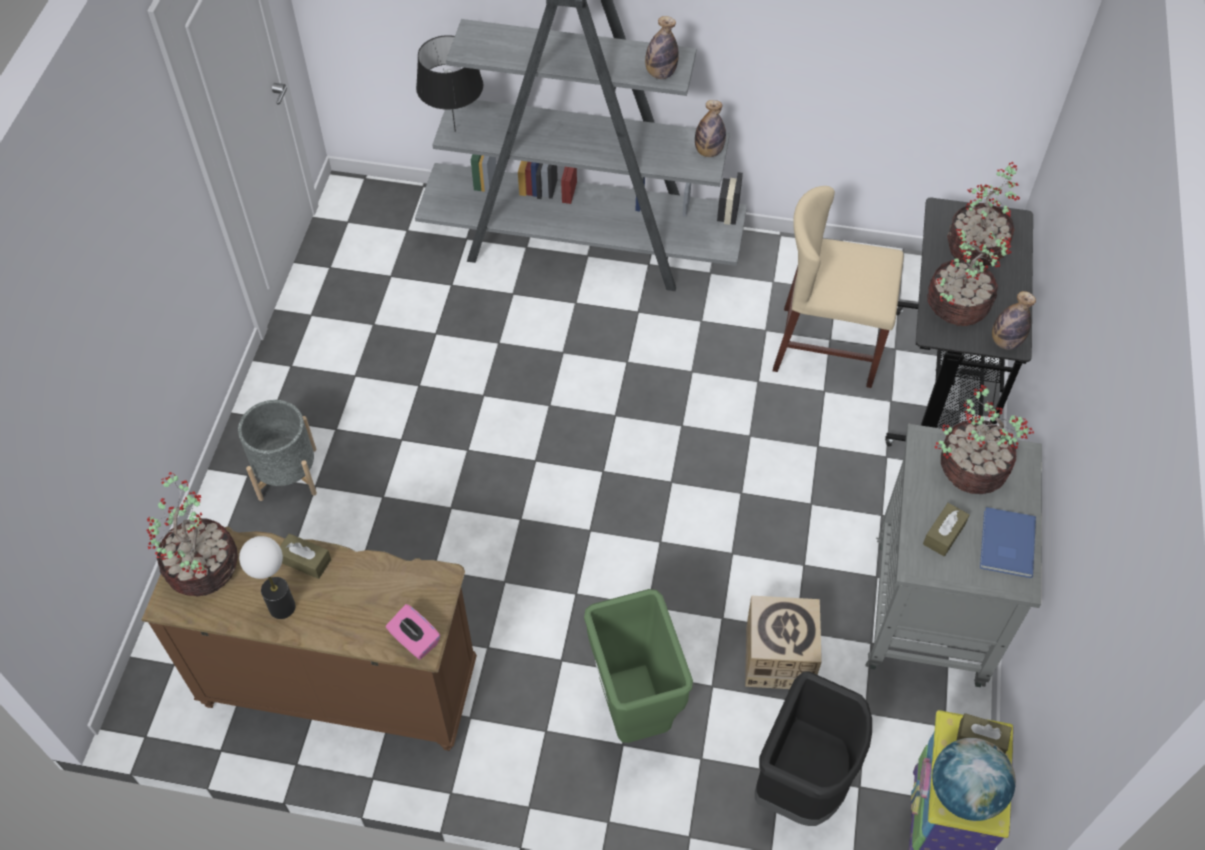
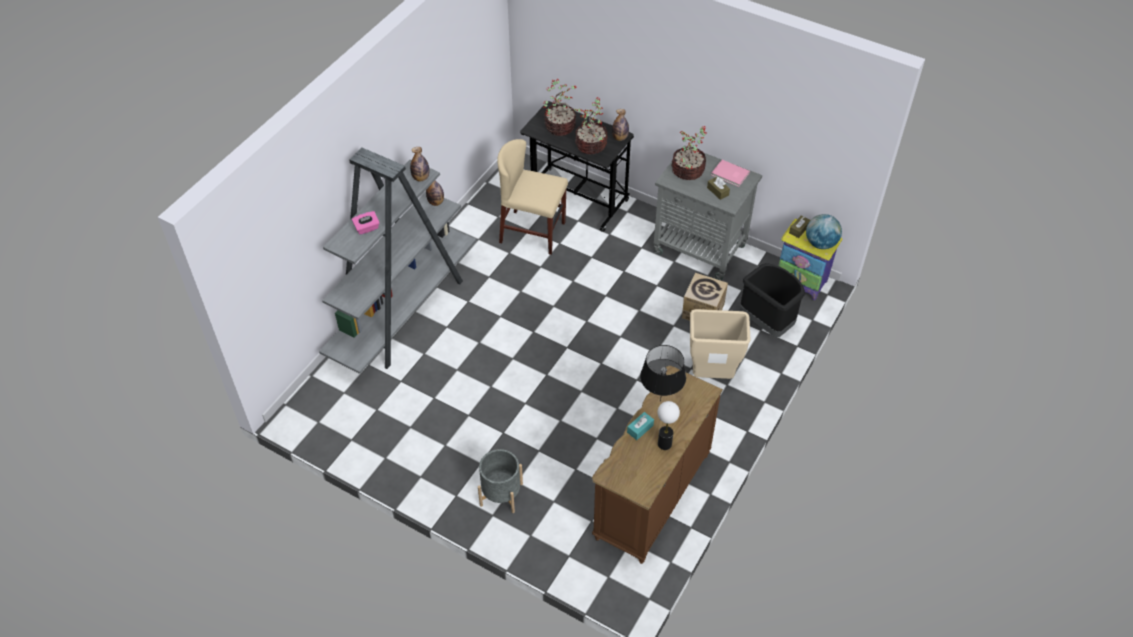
camera: 70 degrees left, 5 degrees down
(203, 566) = (626, 474): potted plant -> none
(305, 561) = (640, 429): brown tissue box -> turquoise tissue box
(415, 640) = (703, 393): pink tissue box -> pink tissue box (367, 228)
(454, 131) = (353, 304): black table lamp -> black table lamp (660, 401)
(635, 713) = (712, 375): green trash can -> beige trash can
(827, 347) = (532, 232): beige chair -> beige chair turned 75 degrees clockwise
(1005, 544) = (730, 174): blue book -> pink book

